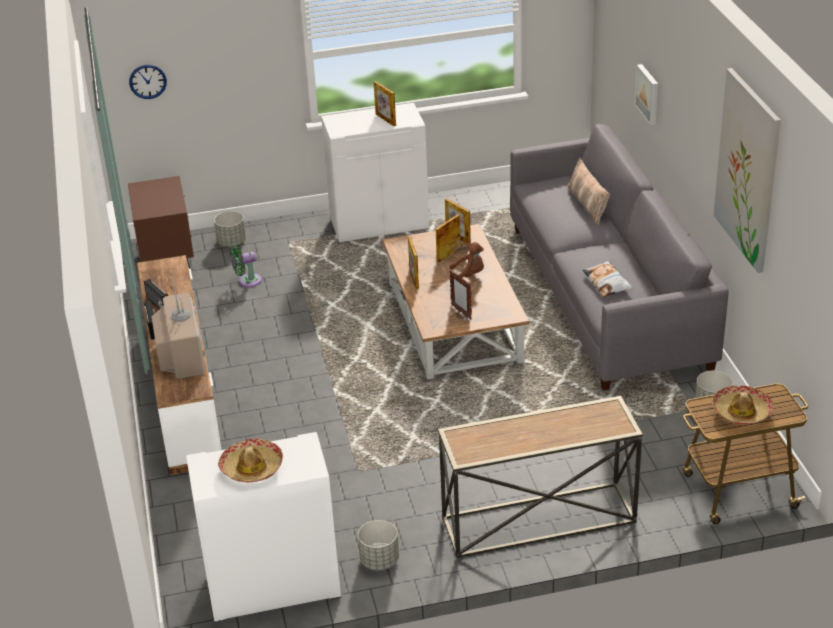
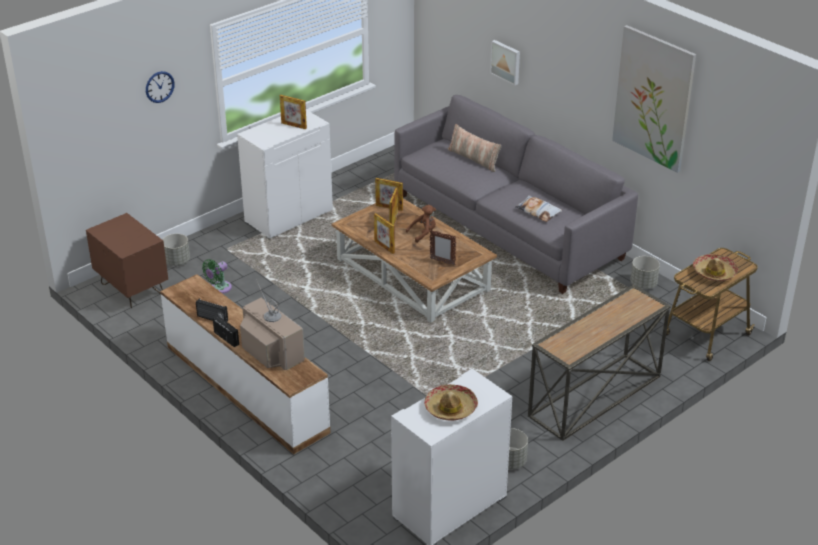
camera: 30 degrees left, 0 degrees up
(147, 81) = (96, 133): wall clock -> wall clock (159, 87)

